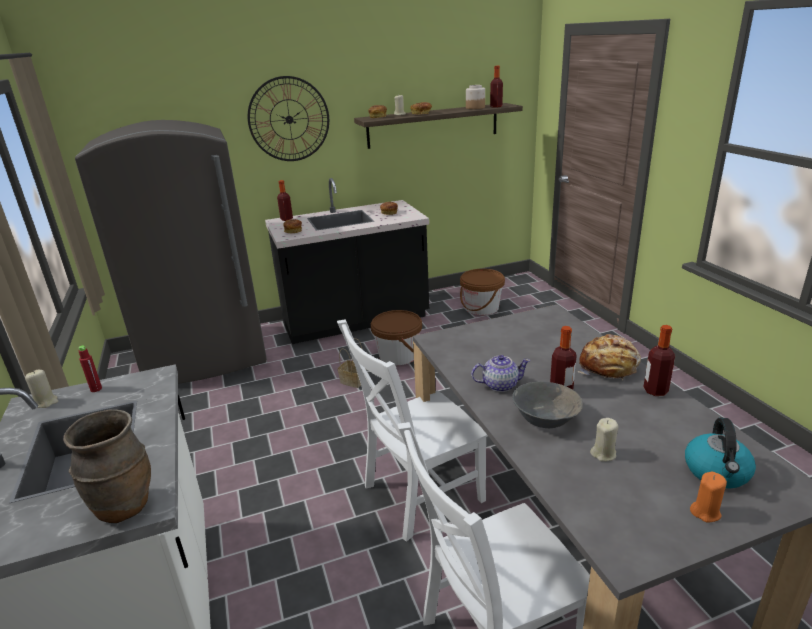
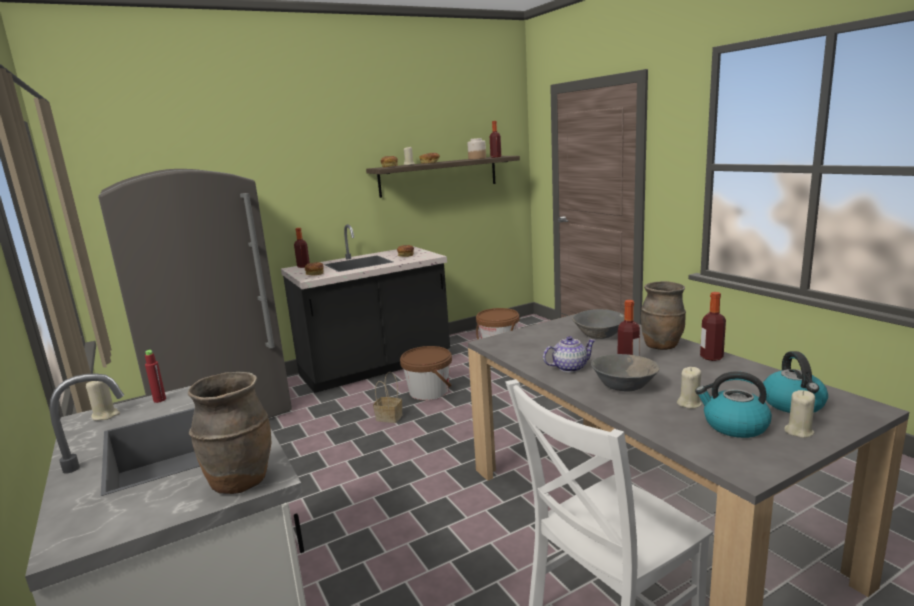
camera: 10 degrees left, 10 degrees down
(289, 119) = (304, 170): wall clock -> none
(418, 495) = (488, 506): white chair -> none
(548, 342) = (598, 335): none -> grey bowl
(608, 367) = (661, 346): bread -> brown vase
(638, 492) = (734, 426): none -> kettle
(705, 512) = (798, 431): orange candle -> beige candle

